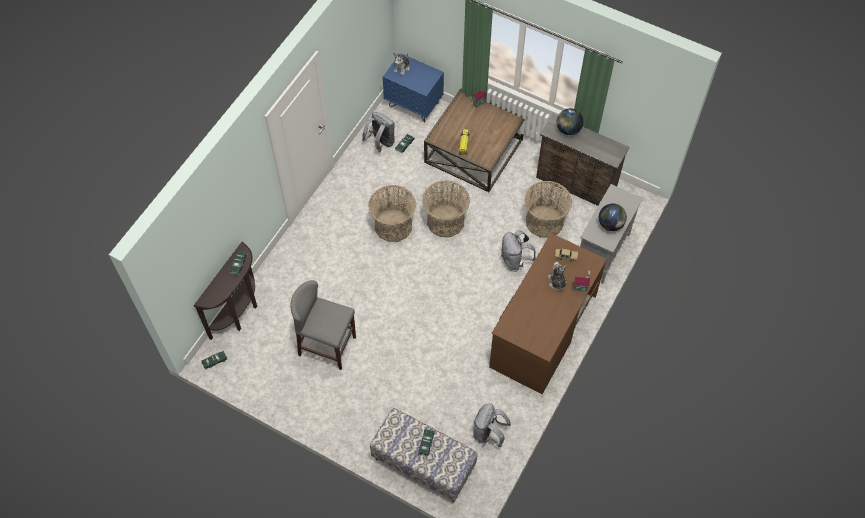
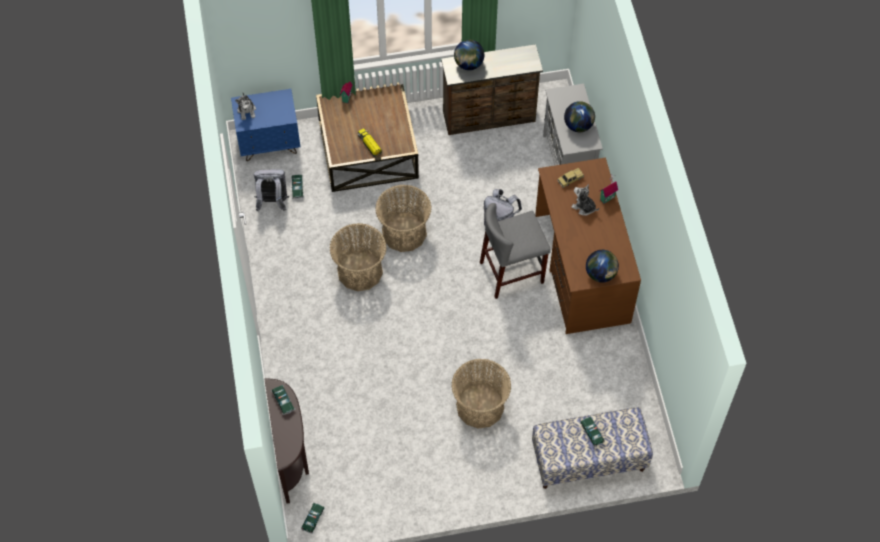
camera: 40 degrees left, 0 degrees up
(327, 346) = (405, 425): grey stool -> grey stool (512, 272)
(488, 433) = (618, 391): grey backpack -> none
(524, 336) = (600, 274): none -> globe
(544, 221) = (493, 170): basket -> basket (480, 406)

